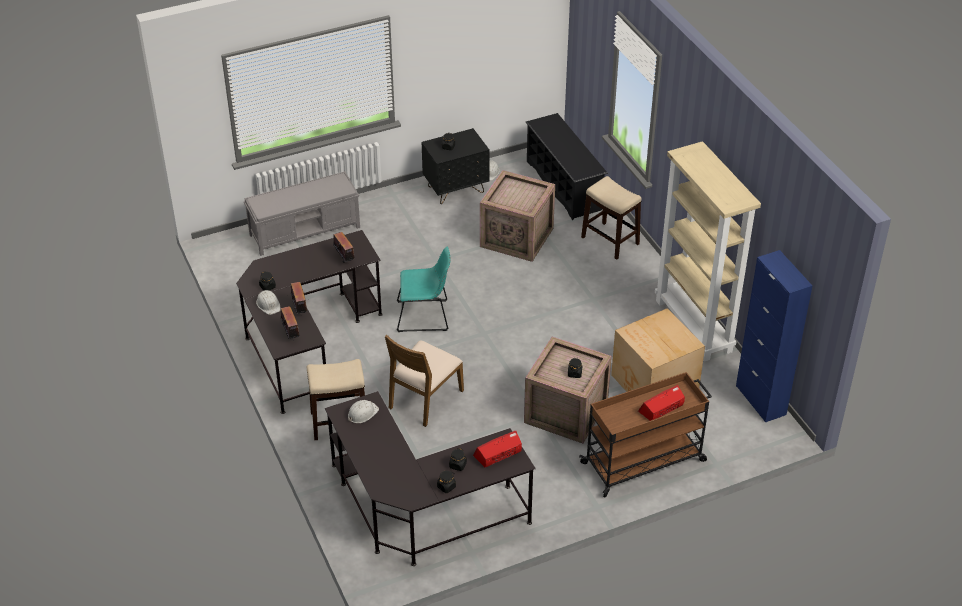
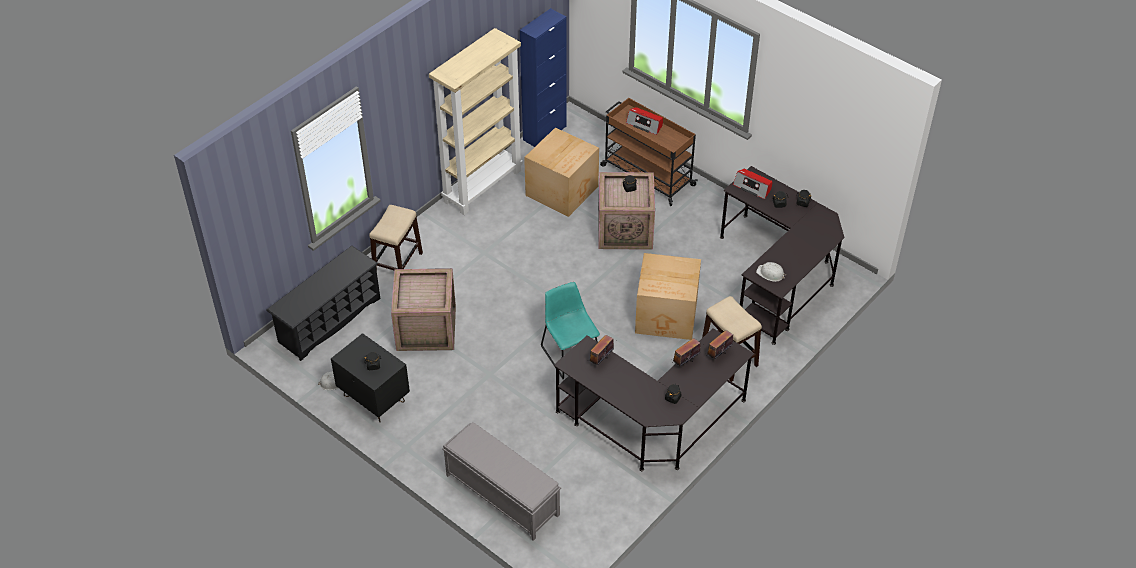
camera: 115 degrees left, 5 degrees up
(268, 304) = (694, 386): white hard hat -> none
(424, 399) = (667, 316): brown chair -> cardboard box

